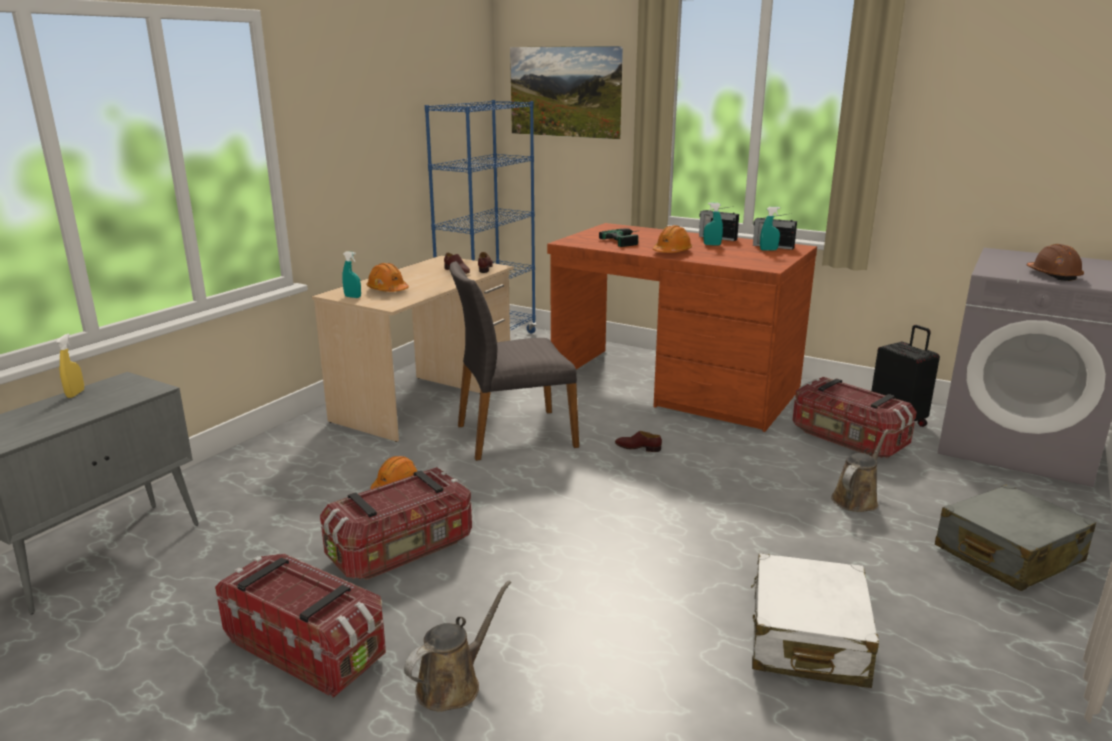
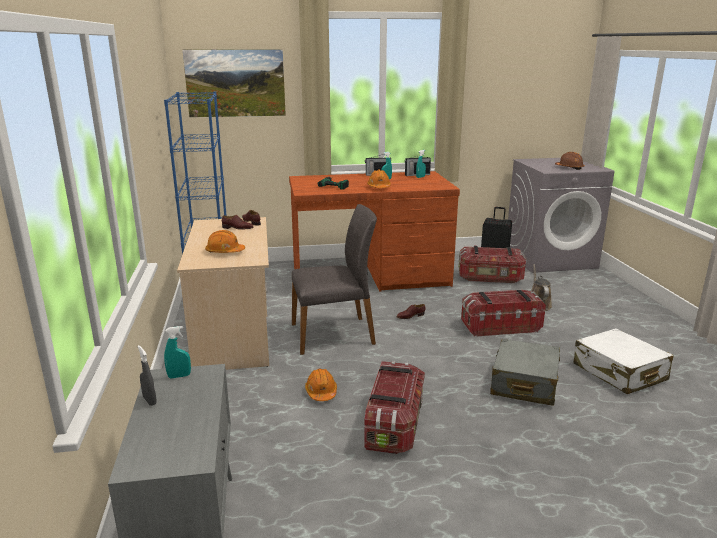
camera: 40 degrees left, 0 degrees up
(75, 394) = (149, 401): yellow spray bottle -> grey spray bottle
(307, 648) = (445, 501): storage box -> storage box (500, 327)
(353, 297) = (212, 262): turquoise spray bottle -> turquoise spray bottle (179, 376)
(453, 684) = (541, 472): brown watering can -> none
(514, 435) = (333, 334): grey chair -> grey chair turned 135 degrees counterclockwise
(1008, 554) = (618, 307): grey suitcase -> grey suitcase (524, 383)

